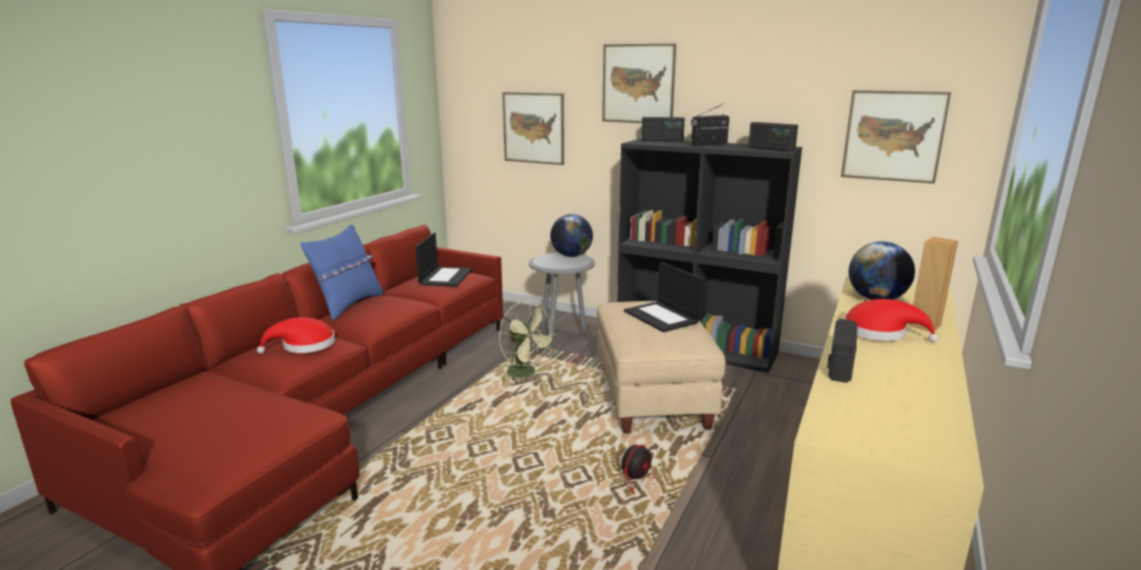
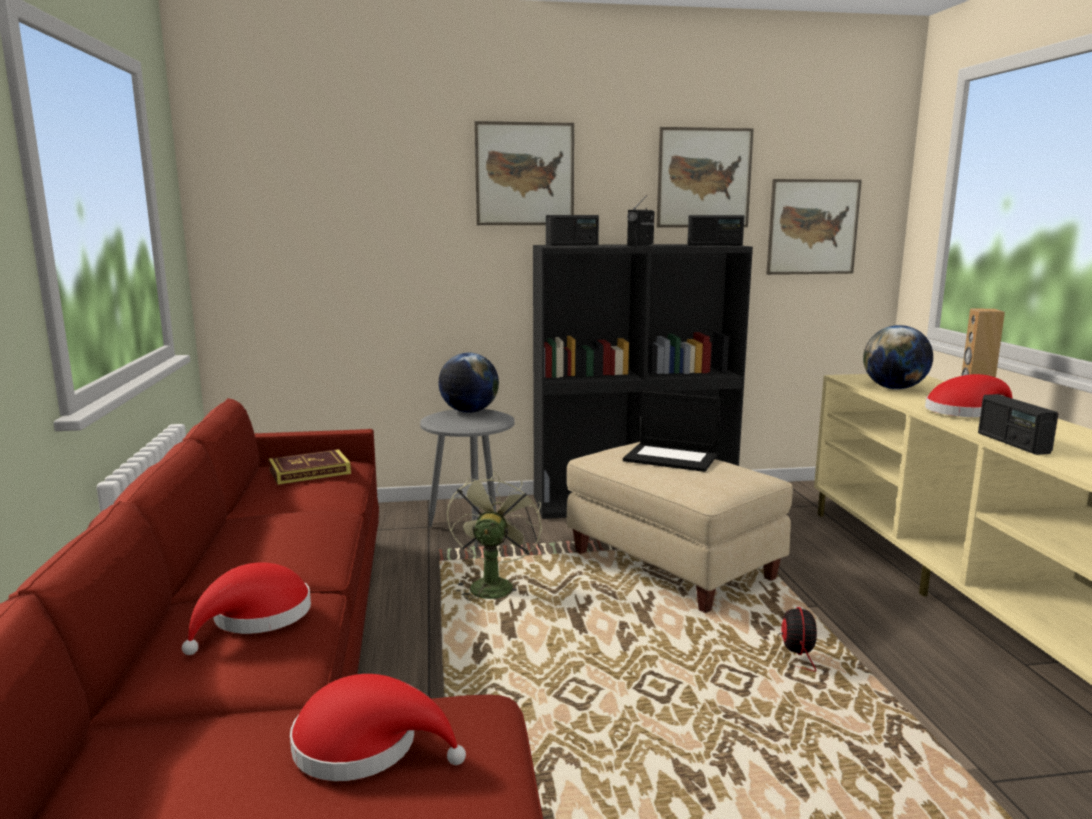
camera: 35 degrees left, 5 degrees down
(257, 412) = (366, 745): none -> red hat
(348, 305) = (220, 542): blue pillow -> none
(445, 276) = (310, 471): laptop -> book
(526, 373) = (492, 584): green fan -> green fan turned 90 degrees counterclockwise
(533, 128) = (365, 240): picture -> picture (704, 178)

